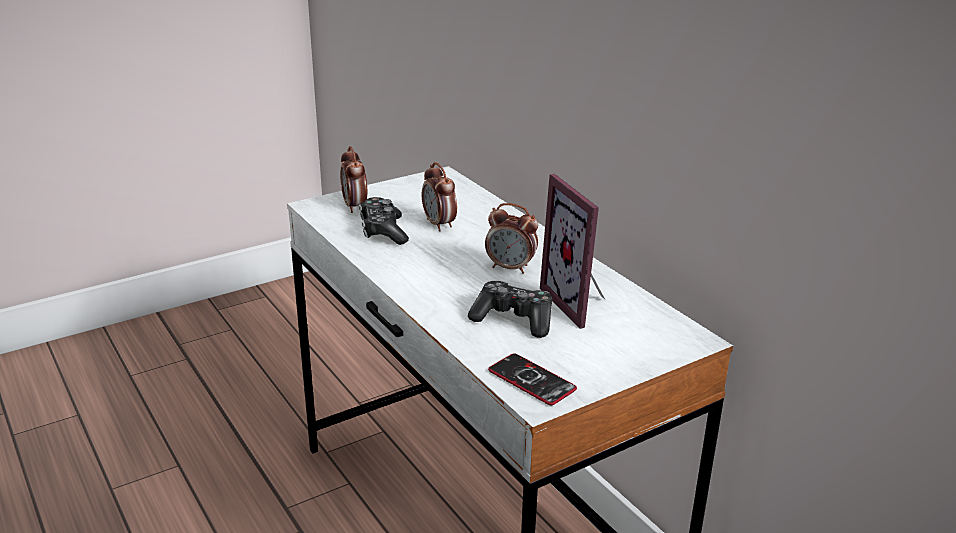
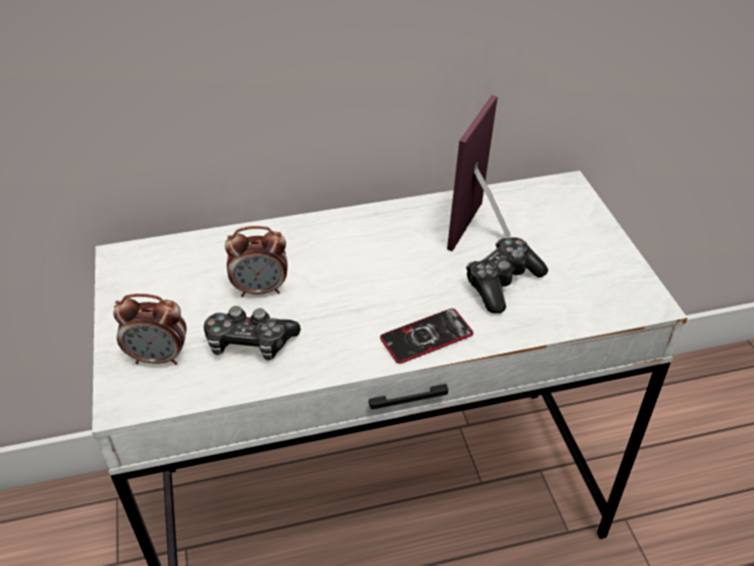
camera: 70 degrees left, 15 degrees up
(511, 268) = (395, 259): alarm clock -> none
(531, 380) = (615, 298): phone -> phone (426, 337)
(580, 303) = (485, 231): picture frame -> picture frame turned 120 degrees clockwise

